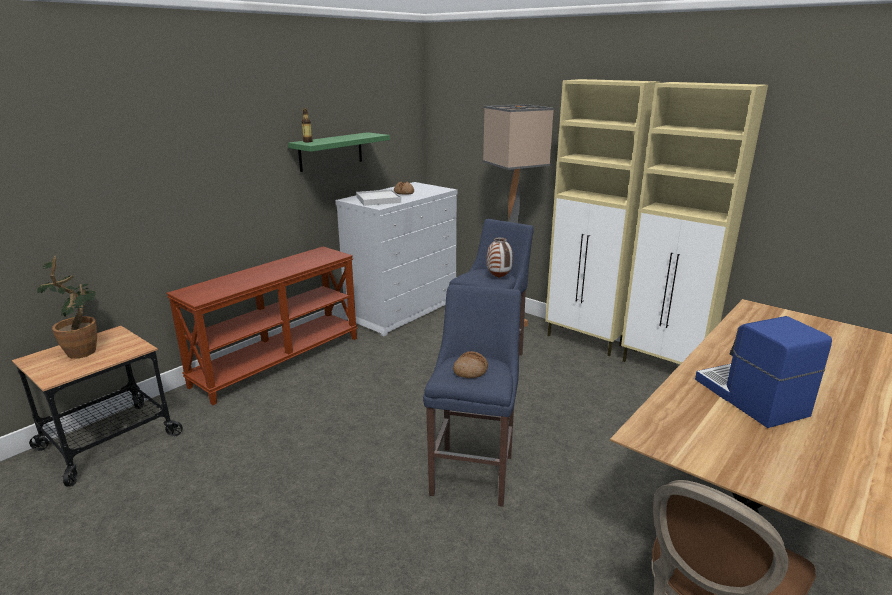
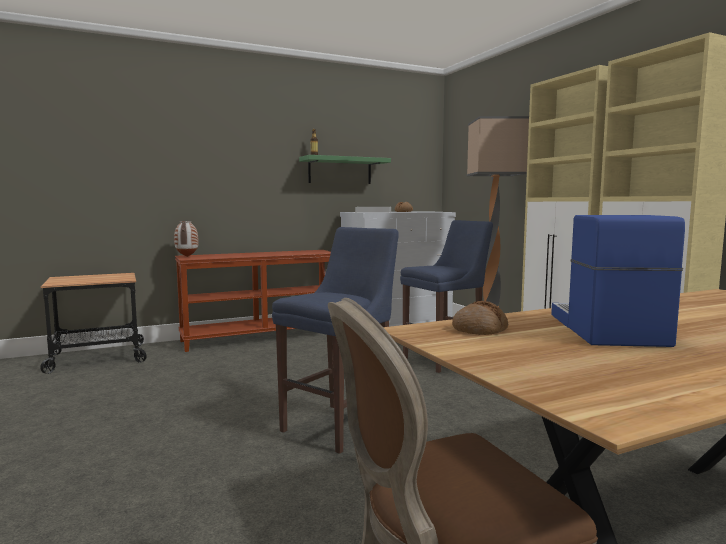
camera: 25 degrees right, 15 degrees down
(85, 349) = (95, 277): potted plant -> none
(470, 370) = (324, 296): bread -> bread (480, 329)
(499, 277) = (448, 268): vase -> vase (187, 256)

